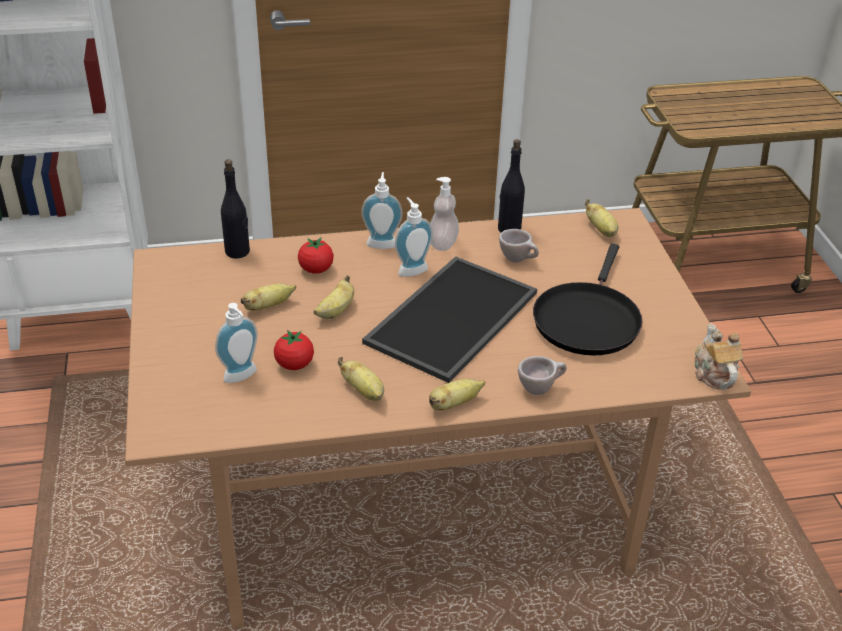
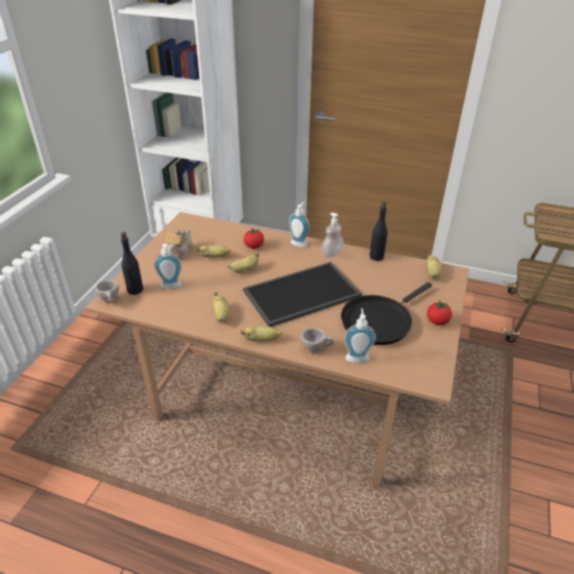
camera: 30 degrees right, 0 degrees up
(237, 252) = (224, 226): black bottle -> black bottle (135, 290)
(294, 364) = (200, 289): tomato -> tomato (437, 321)
(411, 269) = (303, 261): soap dispenser -> soap dispenser (357, 357)
(518, 260) = (367, 275): beige cup -> beige cup (111, 301)
(713, 373) = (432, 381): teapot -> teapot (180, 252)

